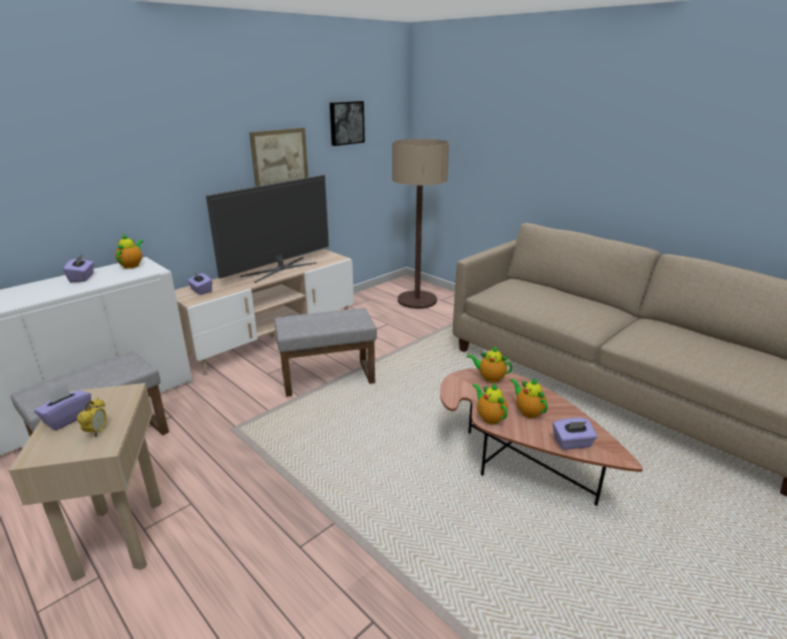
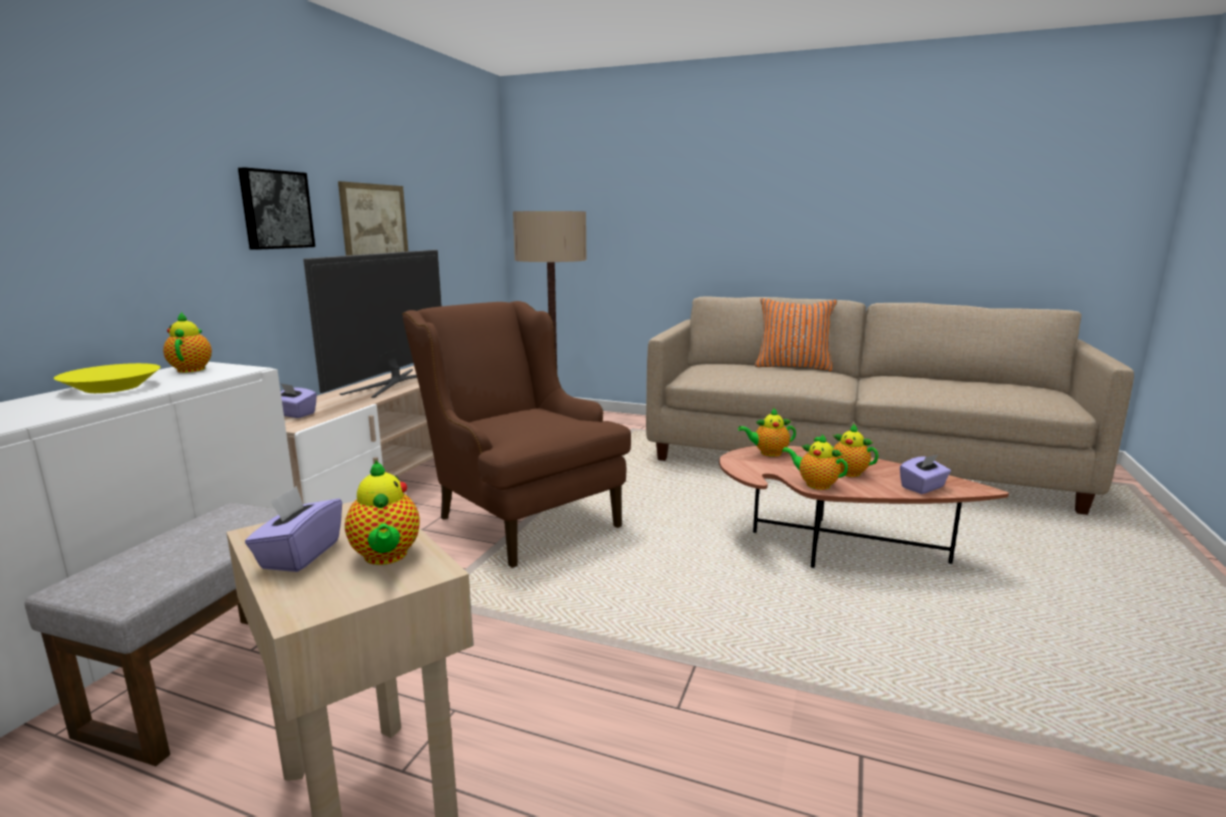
camera: 25 degrees left, 10 degrees down
(82, 278) = (112, 387): purple tissue box -> yellow bowl
(97, 432) = (386, 557): alarm clock -> teapot
(328, 377) = (519, 515): grey ottoman -> brown armchair
(346, 123) = (445, 188): picture -> picture (275, 209)
(582, 297) = (793, 367): none -> orange pillow

